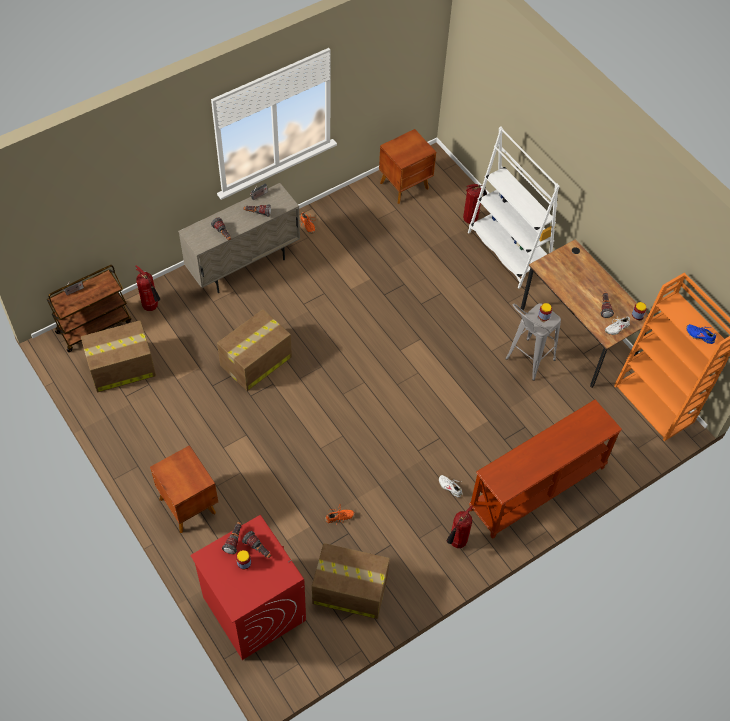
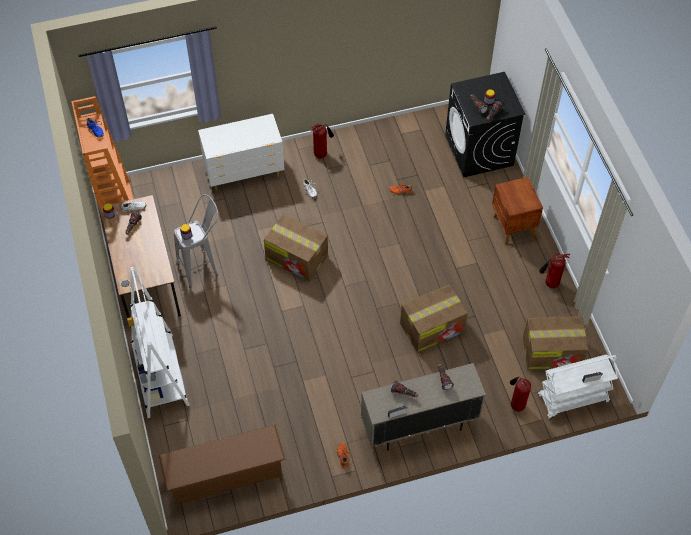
camera: 160 degrees left, 0 degrees up
(94, 326) = (573, 399): brown cart -> white cart
(253, 608) = (479, 150): red washing machine -> black washing machine
(349, 589) = (409, 145): cardboard box -> cardboard box (297, 258)
(405, 186) = (226, 478): brown nightstand -> brown shoe rack
(472, 219) = (177, 419): fire extinguisher -> fire extinguisher (550, 284)
(537, 489) = (245, 173): brown console table -> white dresser

